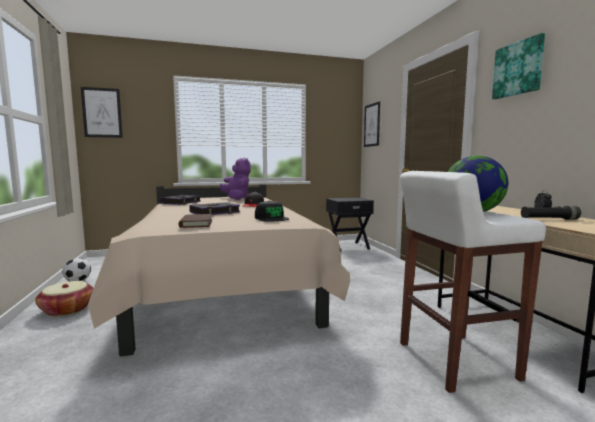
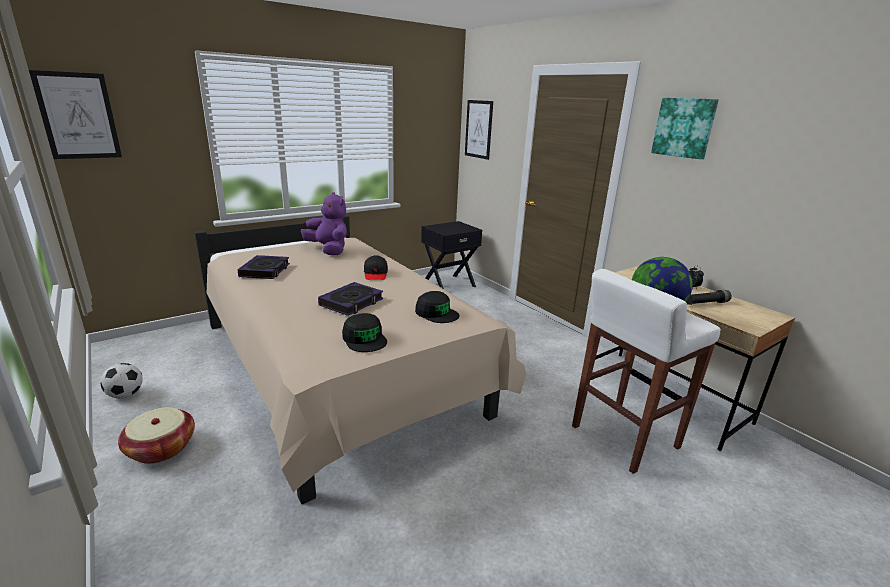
camera: 20 degrees left, 15 degrees up
(196, 223) = (364, 339): brown book -> black cap

